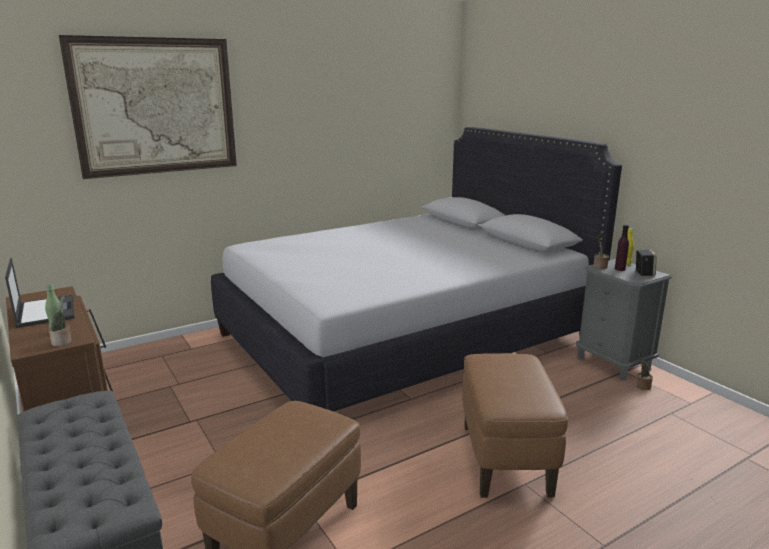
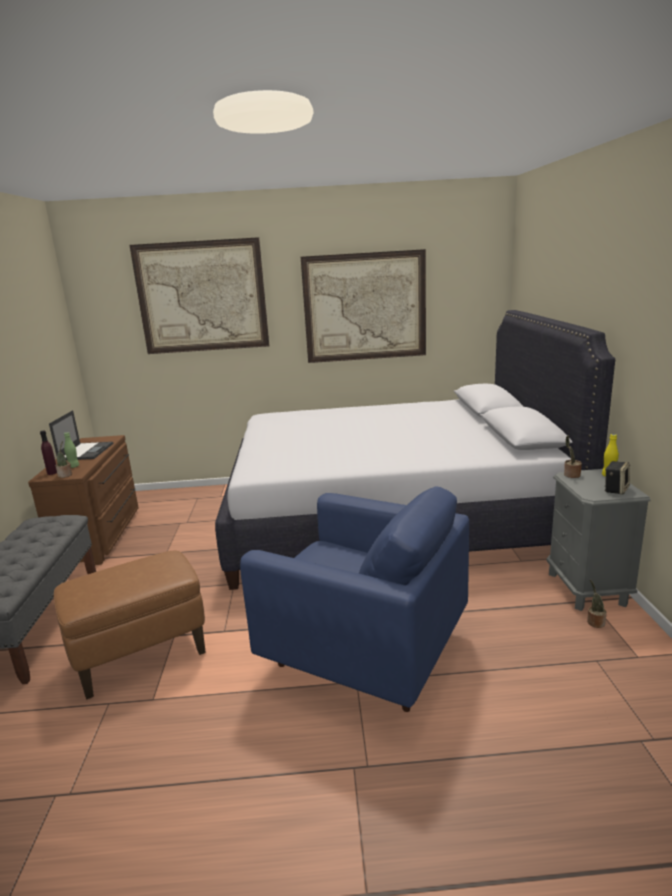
camera: 30 degrees right, 0 degrees up
(334, 122) = (365, 307): none -> picture
(505, 460) = (363, 654): brown ottoman -> blue armchair
(620, 269) = (592, 481): purple bottle -> purple bottle (52, 473)

